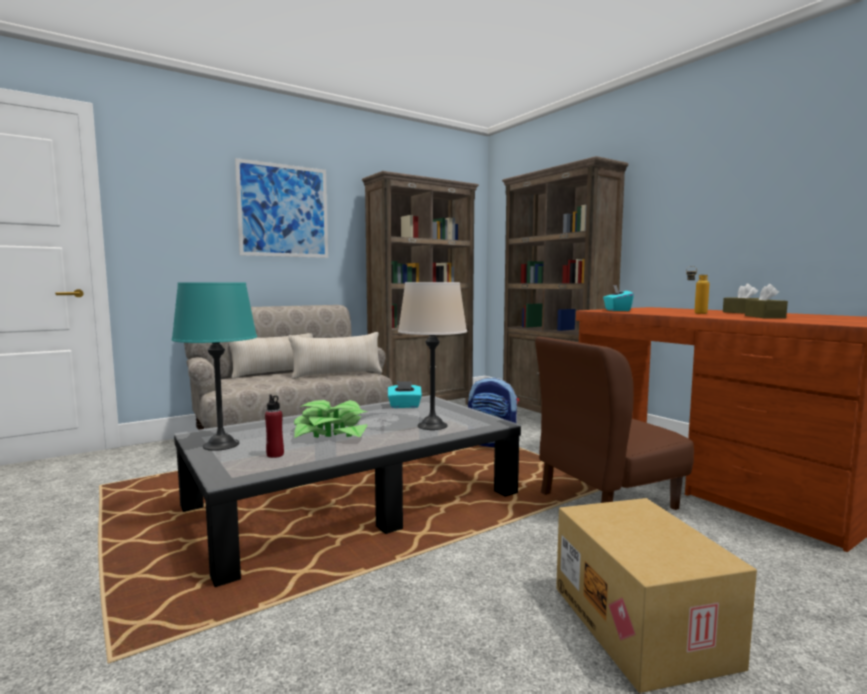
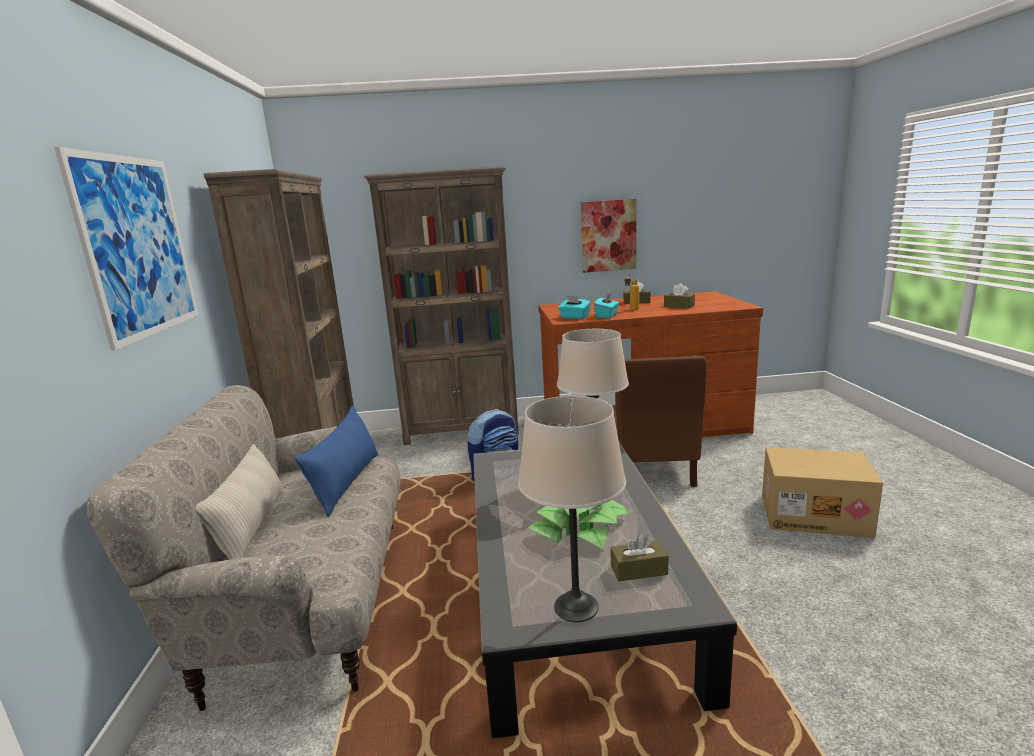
camera: 60 degrees left, 10 degrees up
(221, 445) = (576, 607): turquoise table lamp -> beige table lamp
(275, 455) = (638, 570): red bottle -> brown tissue box
(337, 374) = (346, 482): beige pillow -> blue pillow
(404, 406) = (508, 474): turquoise tissue box -> turquoise tissue box (607, 316)
(745, 229) = (608, 236): none -> picture

